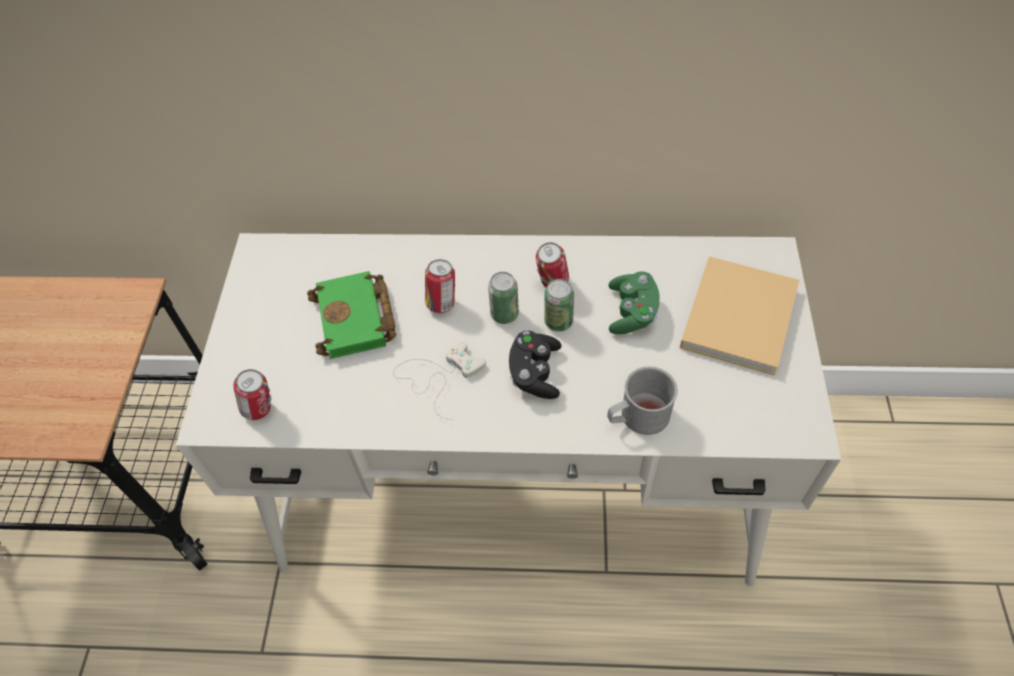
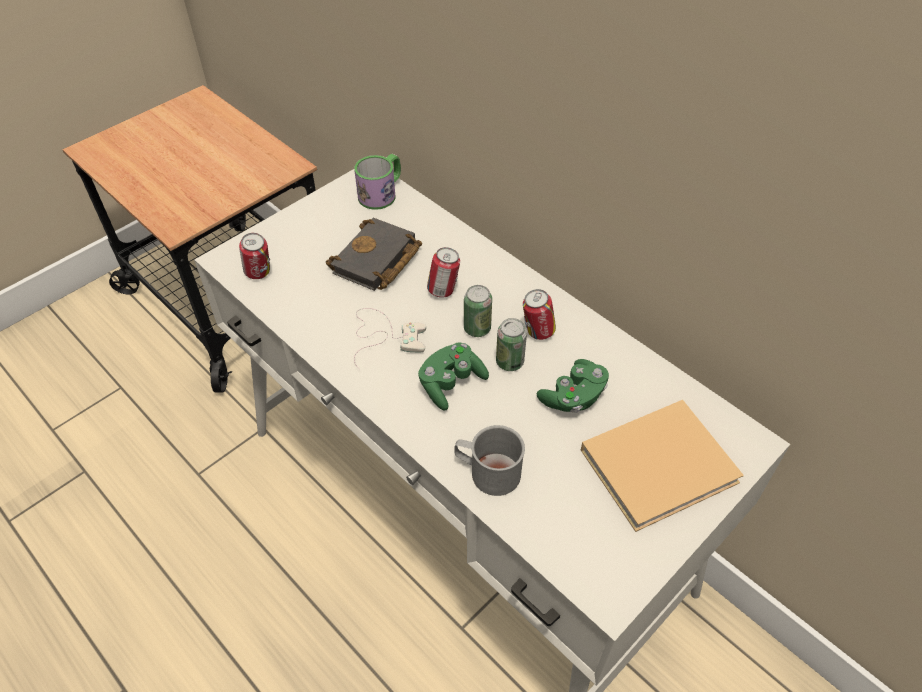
camera: 40 degrees right, 5 degrees down
(288, 257) = (382, 193): none -> mug
(357, 320) = (376, 262): green book -> black book
(535, 373) = (451, 383): black game controller -> green game controller

